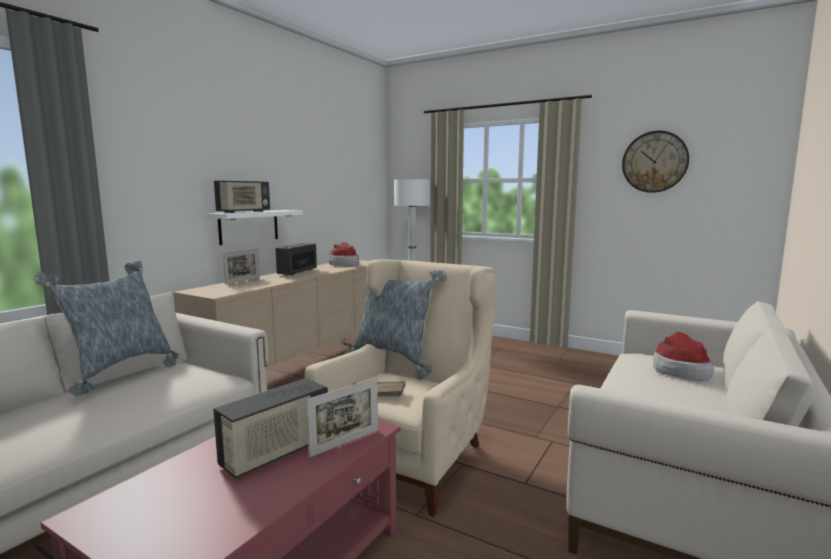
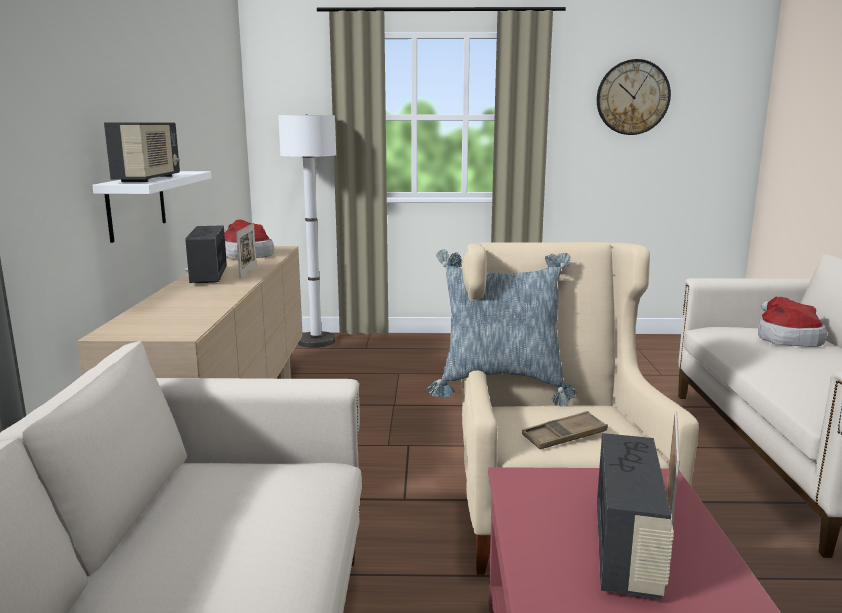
camera: 30 degrees left, 5 degrees up
(118, 378) = (146, 521): pillow -> none
(242, 281) = (156, 302): picture frame -> picture frame (248, 271)

